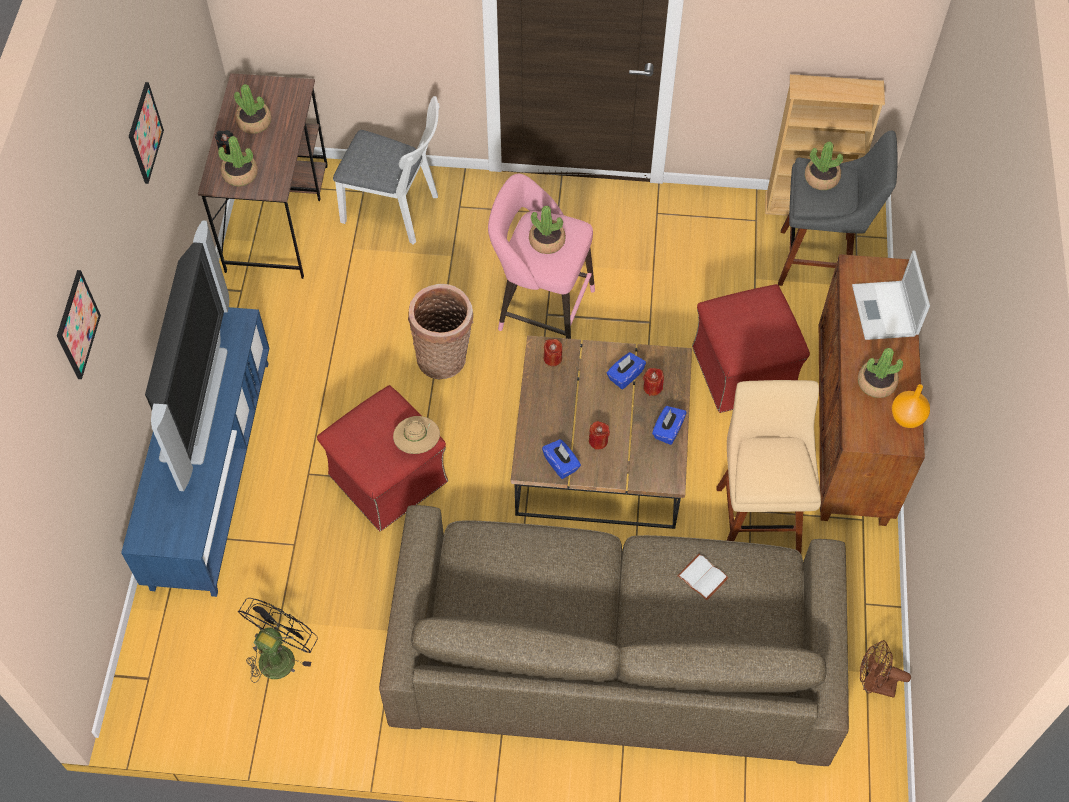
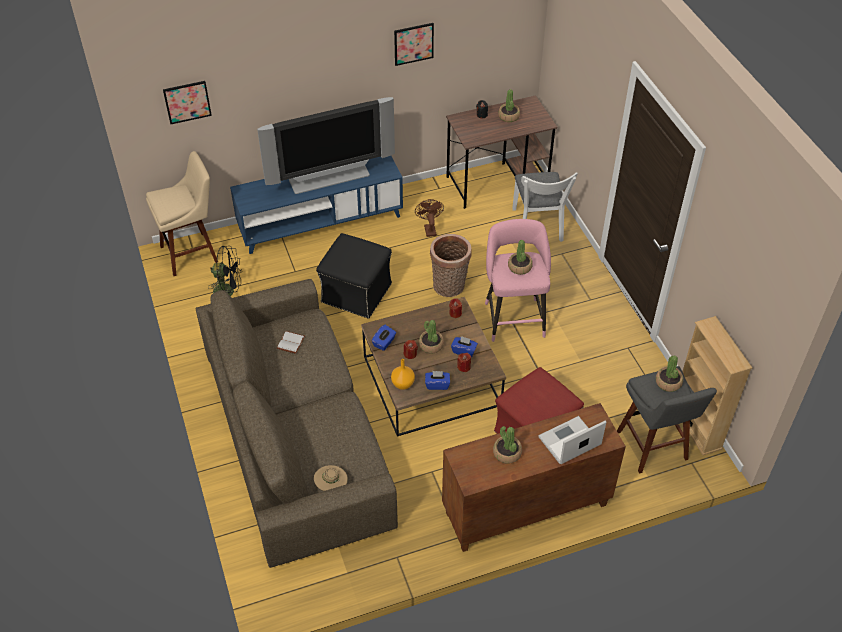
camera: 65 degrees right, 10 degrees down
(77, 325) = (276, 62): picture -> picture (187, 102)
(240, 174) = (469, 125): potted plant -> potted plant (431, 345)
(387, 479) = (355, 293): red ottoman -> black ottoman
(417, 443) = (357, 272): beige hat -> beige hat (331, 485)
(704, 577) = (341, 433): white book -> white book (291, 343)
(757, 515) = (430, 476): beige stool -> beige stool (192, 253)
(873, 684) = (340, 579): brown fan -> brown fan (429, 228)
(906, 417) = (489, 477): orange vase -> orange vase (403, 383)

